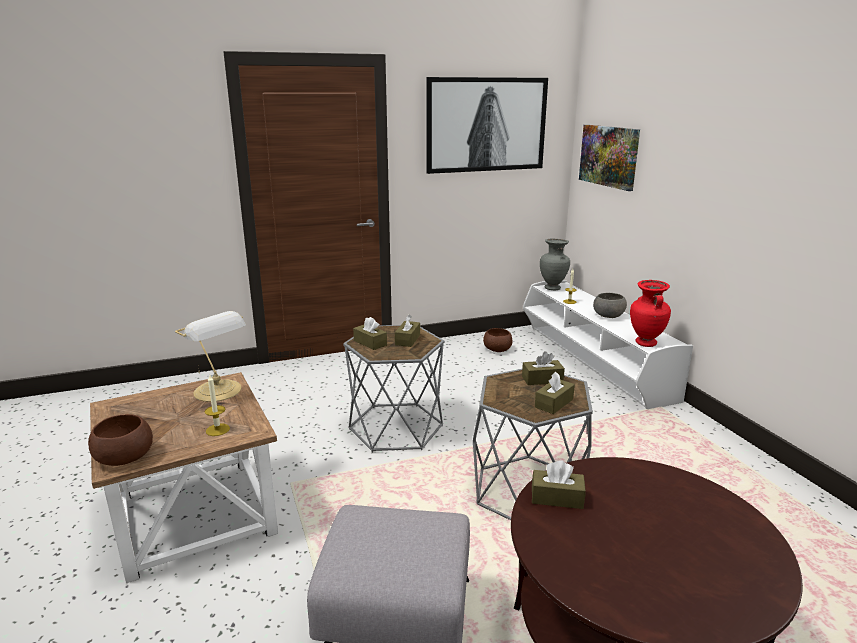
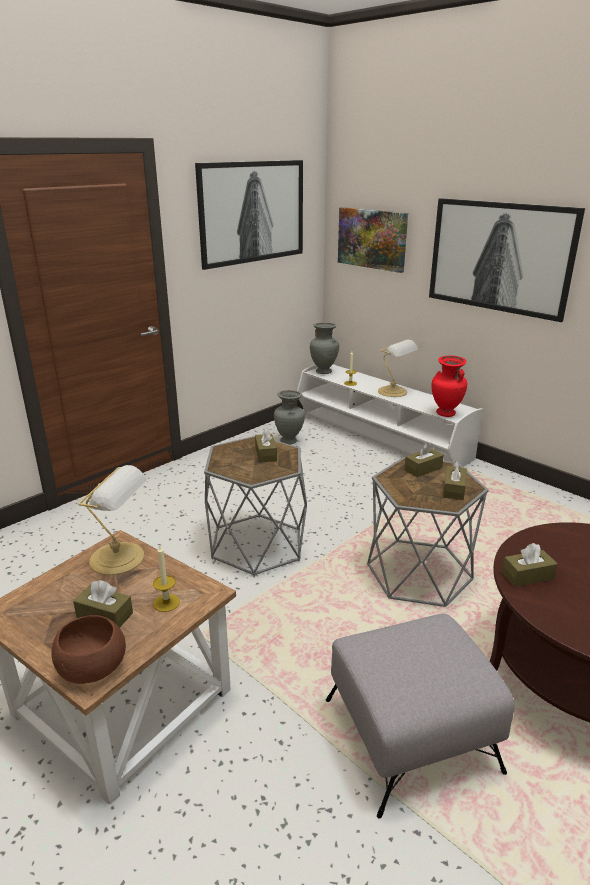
camera: 25 degrees left, 5 degrees up
(370, 343) = (232, 465): brown tissue box -> brown tissue box (104, 615)
(497, 349) = (289, 441): brown bowl -> grey vase
(608, 315) = (394, 392): grey bowl -> table lamp
(718, 176) = (499, 257): none -> picture

